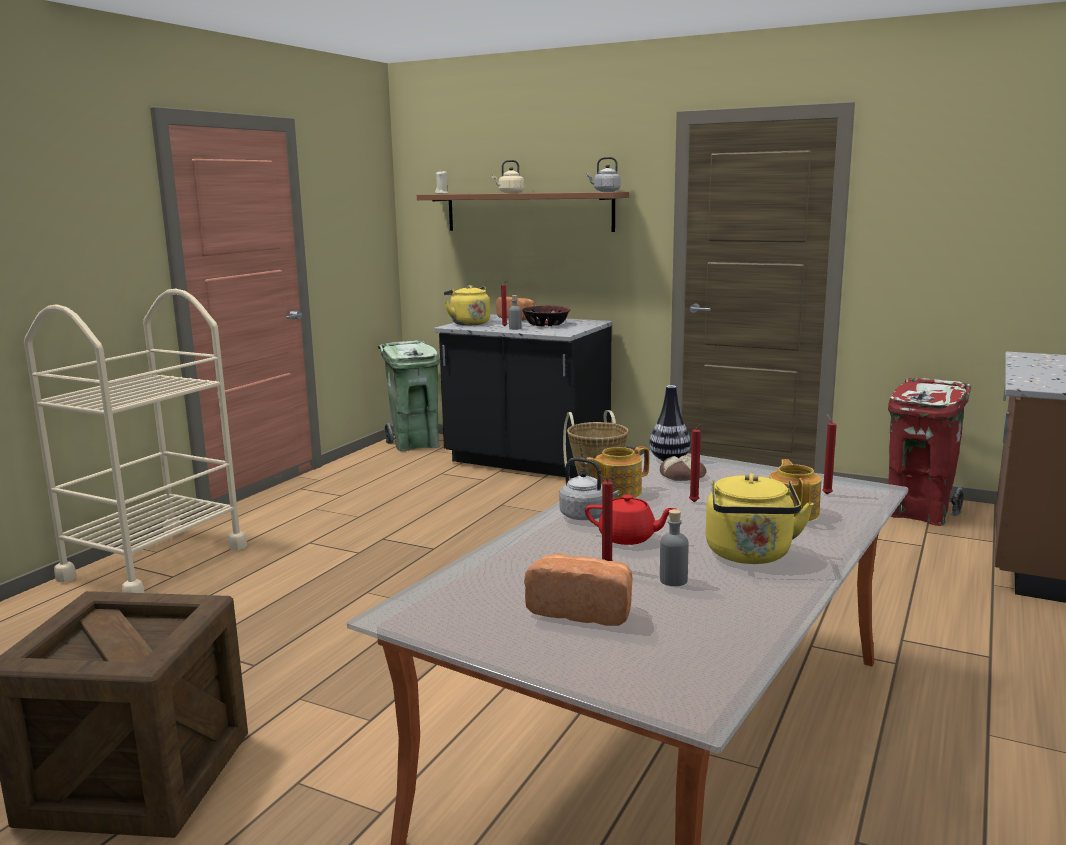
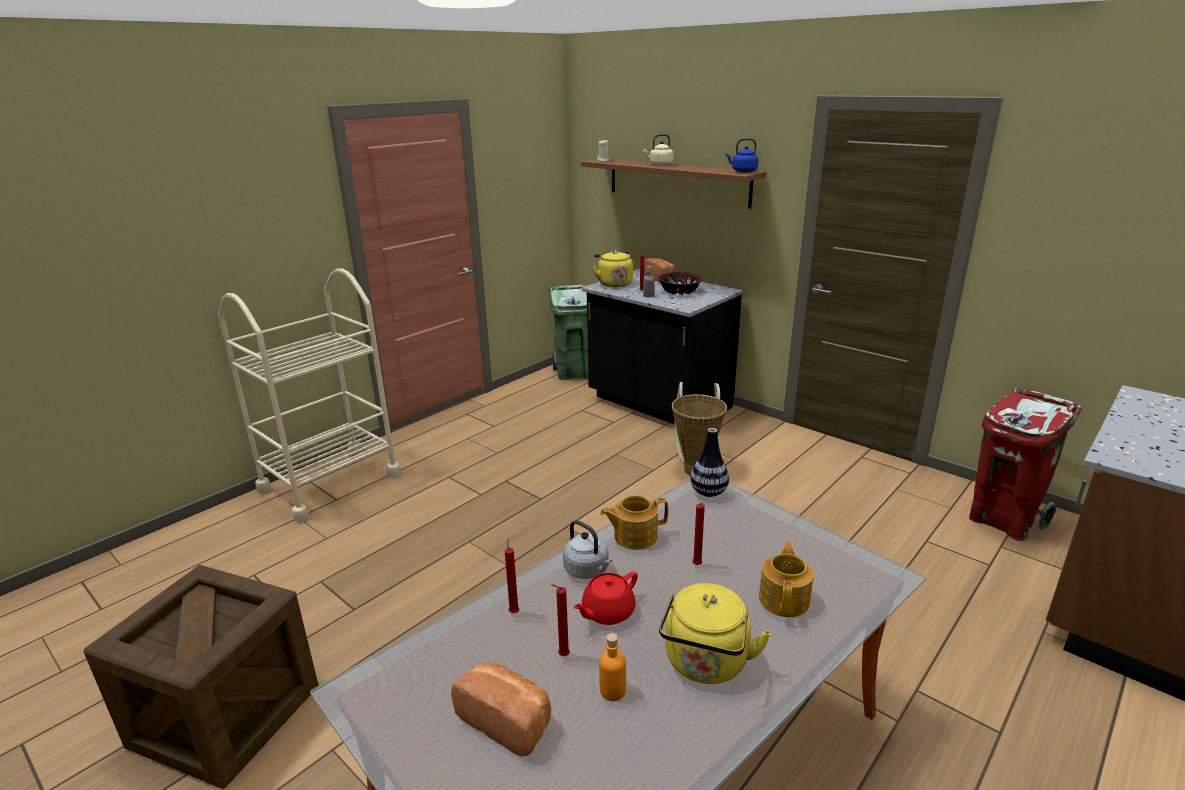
camera: 15 degrees right, 10 degrees up
(605, 191) = (742, 171): grey kettle -> blue kettle
(628, 538) = (607, 612): red teapot -> red teapot turned 105 degrees clockwise
(673, 580) = (612, 690): grey bottle -> orange bottle
(682, 476) = (708, 520): bread -> none
(826, 494) = (833, 574): red candle -> red candle (514, 611)

